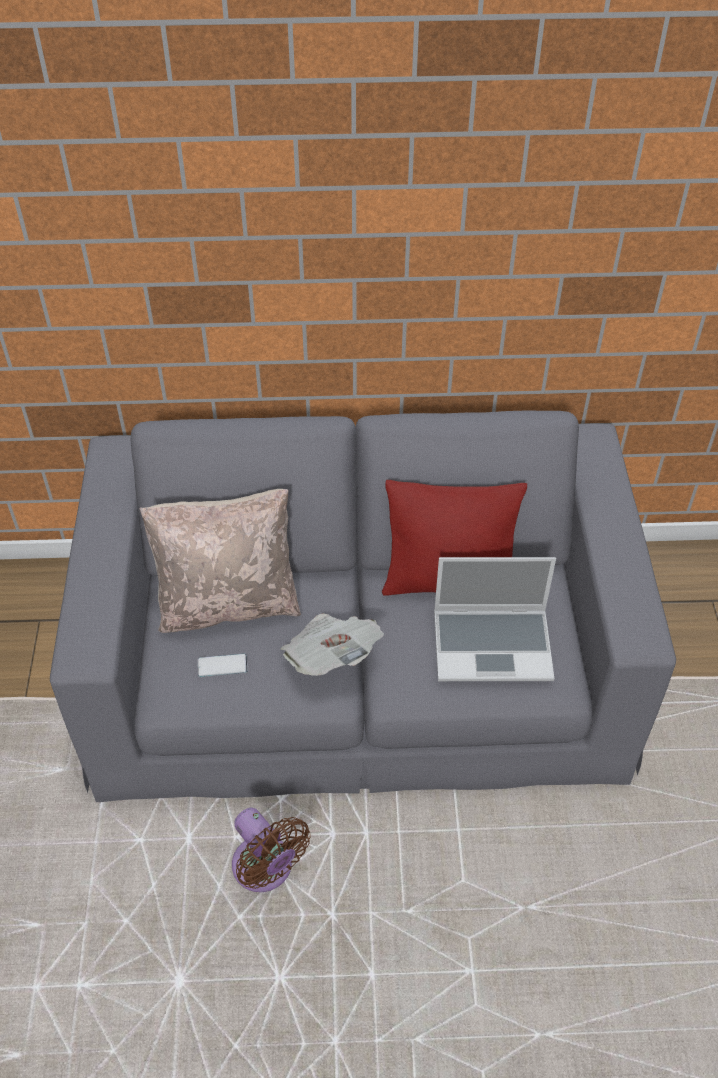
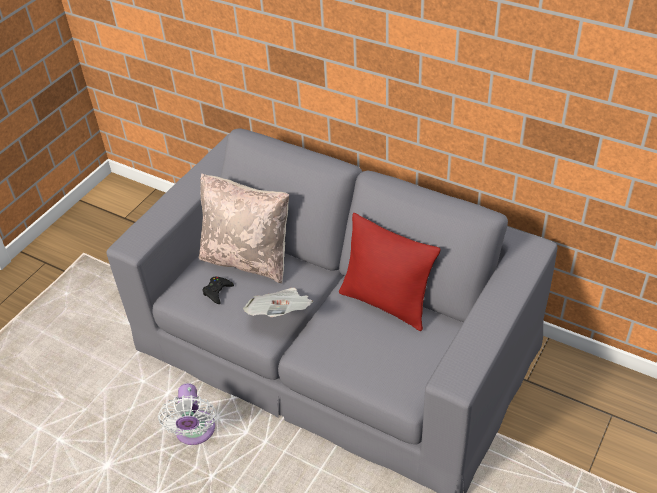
camera: 35 degrees right, 5 degrees down
(222, 665) = (217, 291): phone -> black game controller
(266, 870) = (195, 432): brown fan -> white fan
(493, 645) = (383, 352): laptop -> none

